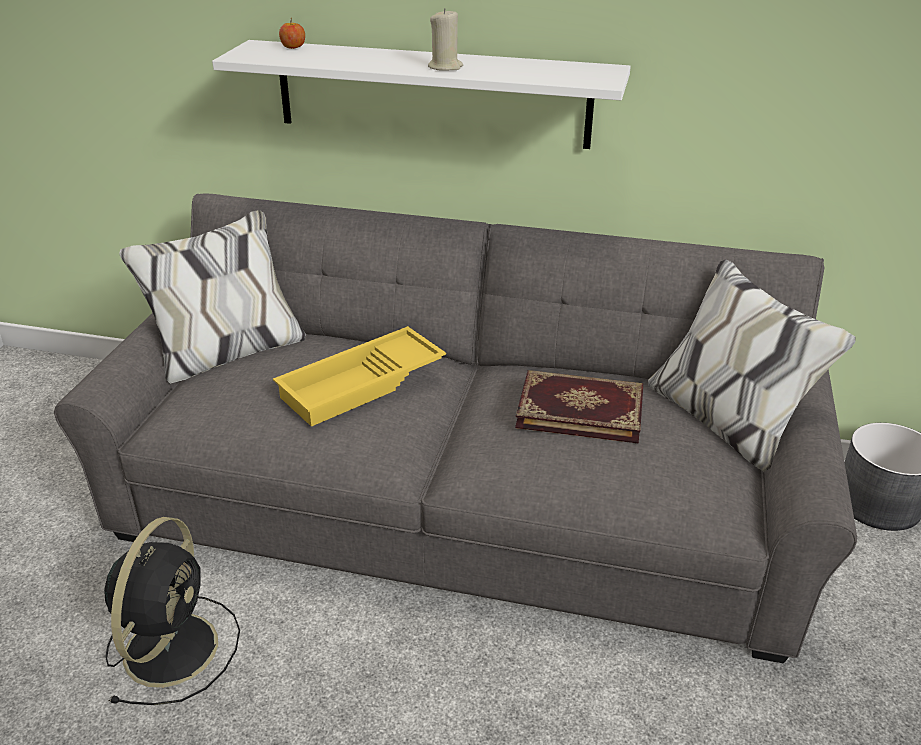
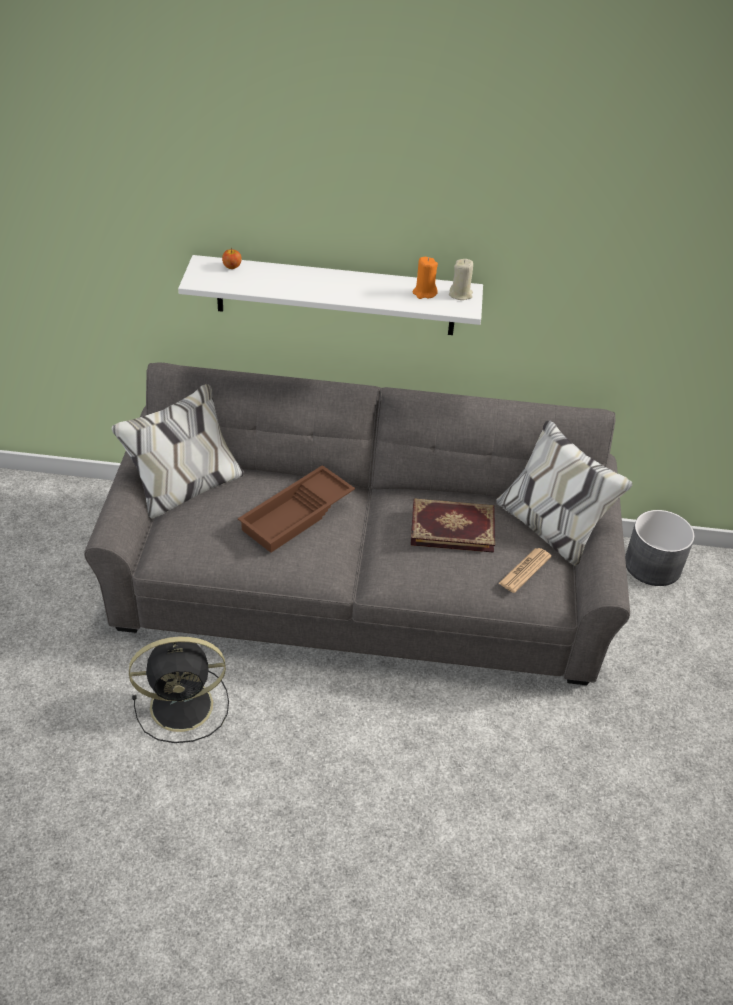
camera: 10 degrees left, 10 degrees up
(173, 645) = (184, 705): black fan -> black fan turned 75 degrees clockwise
(362, 385) = (297, 516): yellow tray -> brown tray
(445, 67) = (353, 292): beige candle -> beige candle (460, 294)
(545, 69) = (424, 293): none -> orange candle
(685, 470) = (525, 570): none -> newspaper

